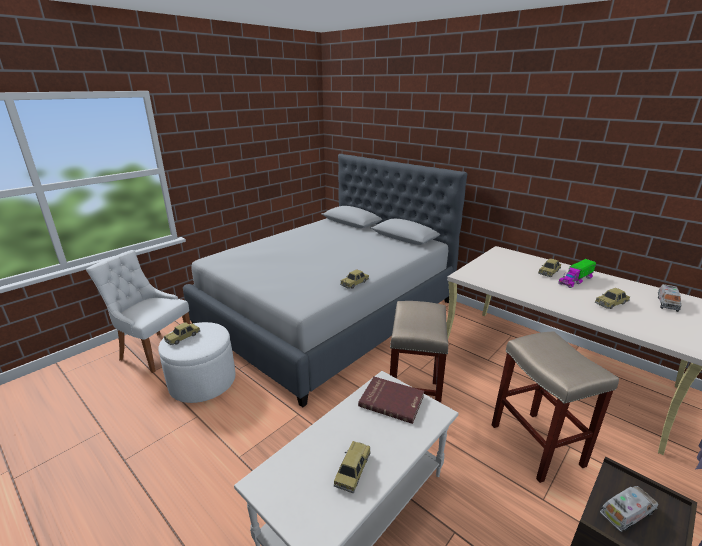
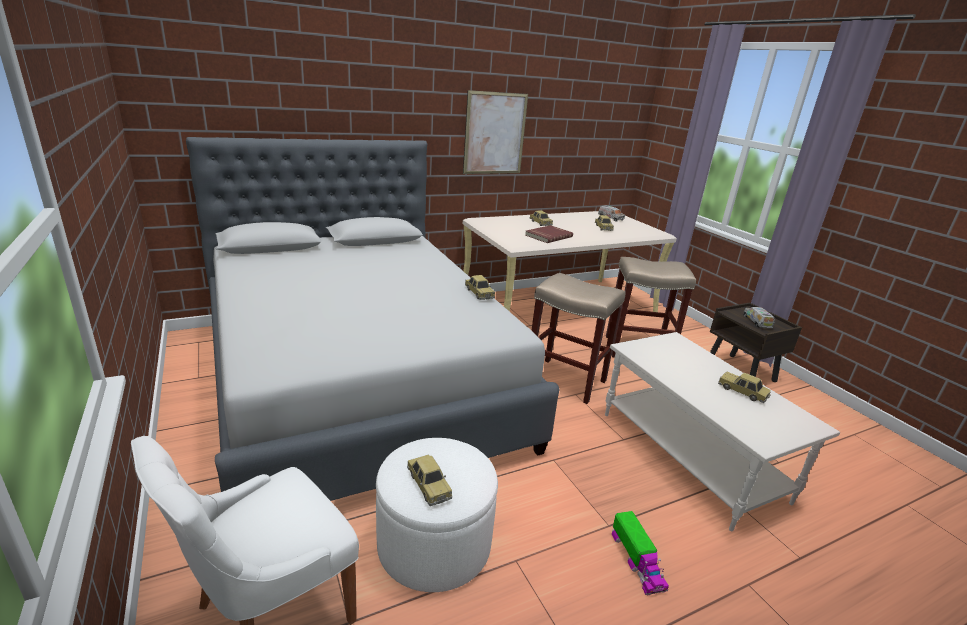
camera: 70 degrees left, 0 degrees up
(392, 400) = (657, 352): red book -> red book (548, 236)
(540, 174) = (495, 134): none -> picture
(575, 280) = (561, 222): toy truck -> toy truck (636, 561)

